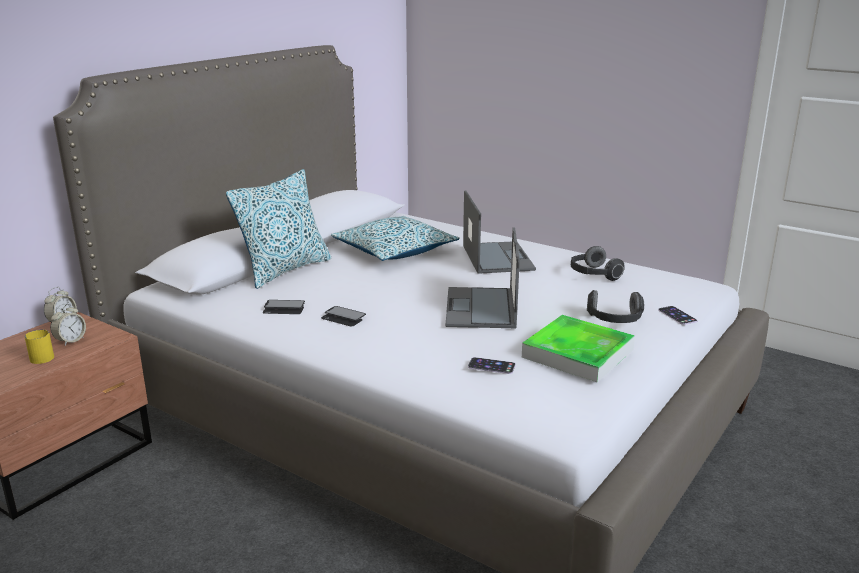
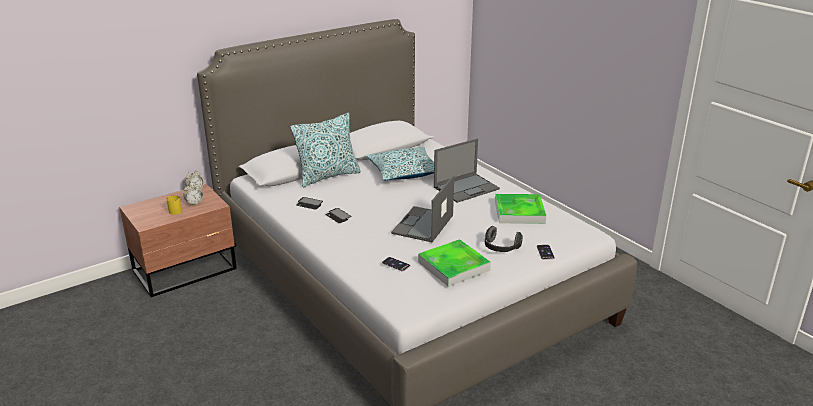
camera: 20 degrees right, 5 degrees up
(497, 257) = (466, 188): laptop -> laptop turned 45 degrees clockwise
(593, 275) = (519, 212): headphones -> tray

